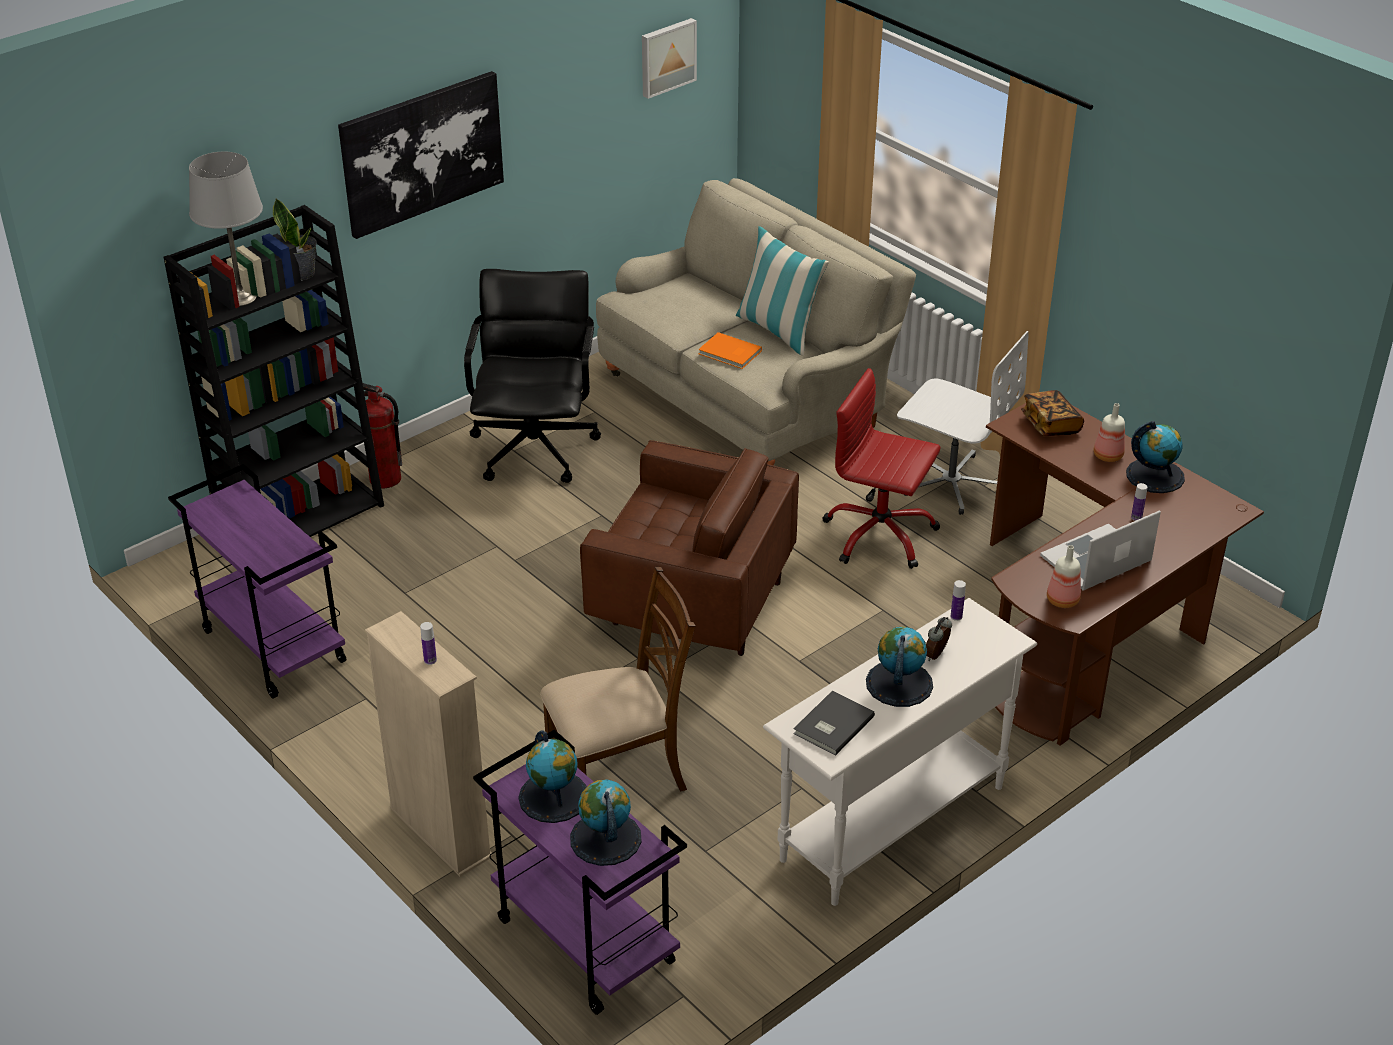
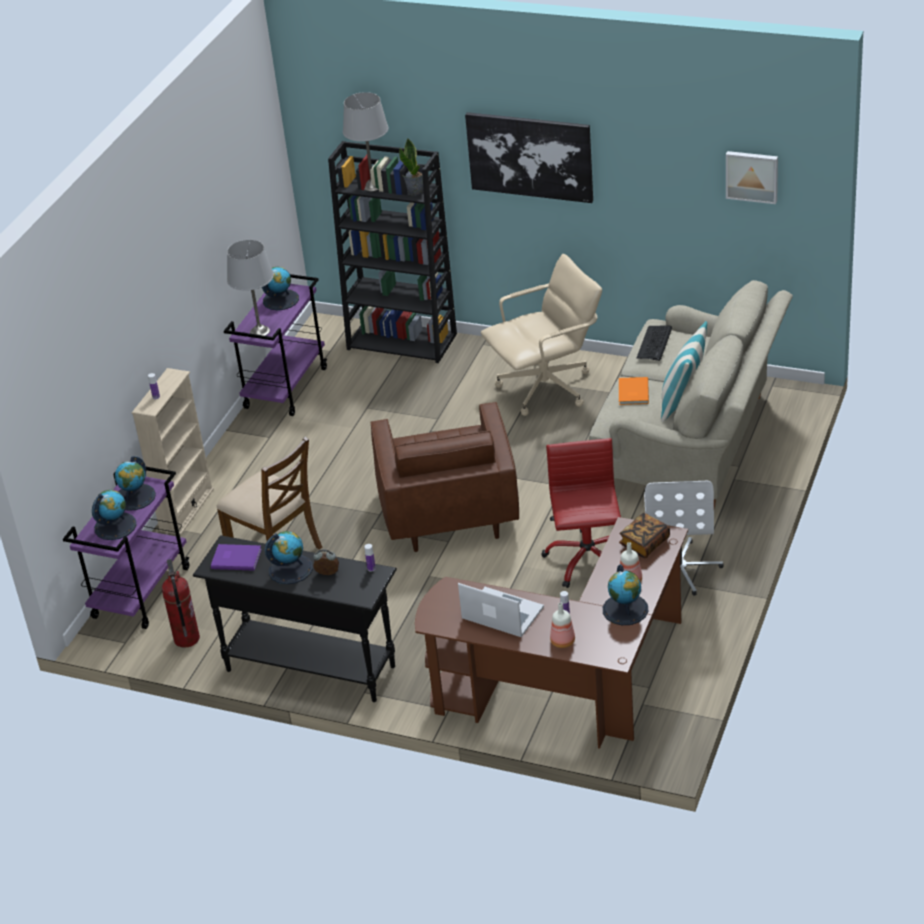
camera: 65 degrees right, 0 degrees up
(233, 516) = (280, 300): none -> globe
(285, 558) = (259, 331): none -> grey table lamp
(385, 479) = (463, 351): fire extinguisher -> fire extinguisher (186, 639)
(535, 448) = (547, 388): black office chair -> beige office chair
(658, 307) = (654, 343): none -> keyboard
(831, 725) = (236, 558): grey book -> purple book
(891, 823) = (310, 668): white console table -> black console table
(1063, 601) = (443, 613): bottle -> bottle (562, 642)

